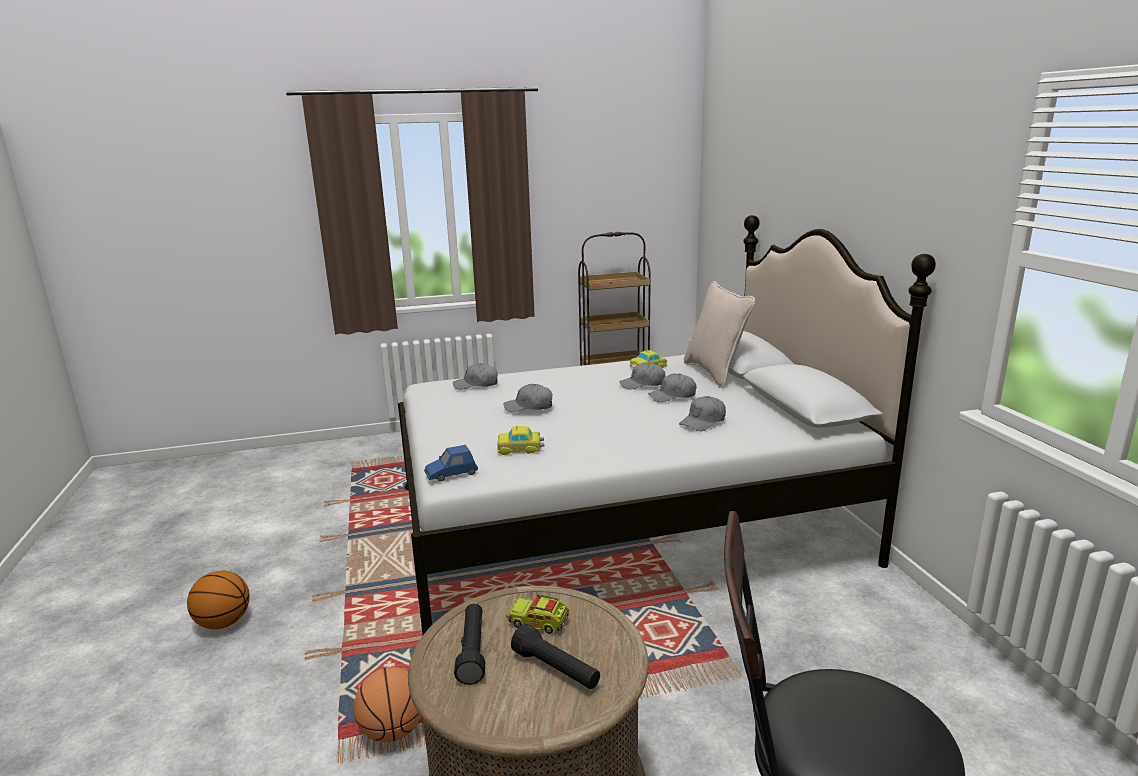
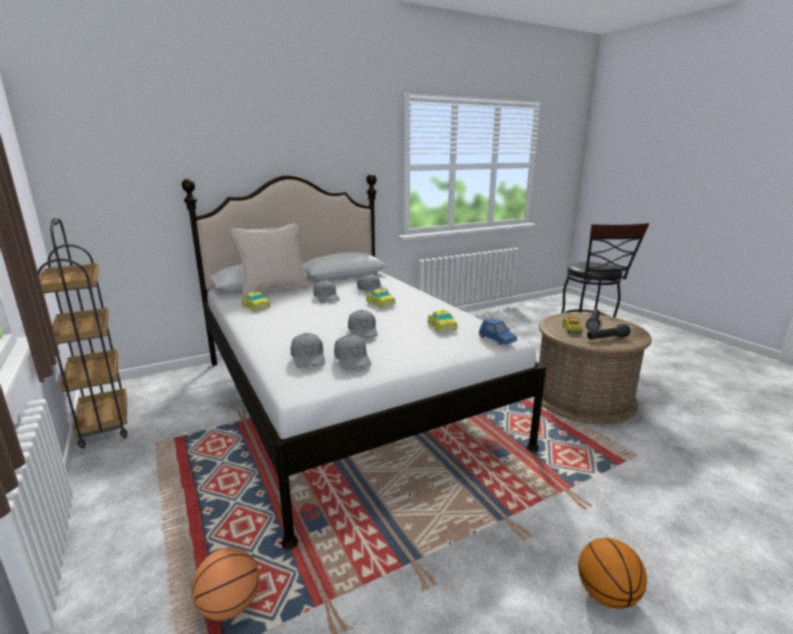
camera: 105 degrees left, 0 degrees up
(393, 731) = (599, 444): basketball -> basketball (229, 606)
(633, 422) = (380, 303): none -> toy car
(642, 384) = (302, 305): grey cap -> grey cap (352, 359)

